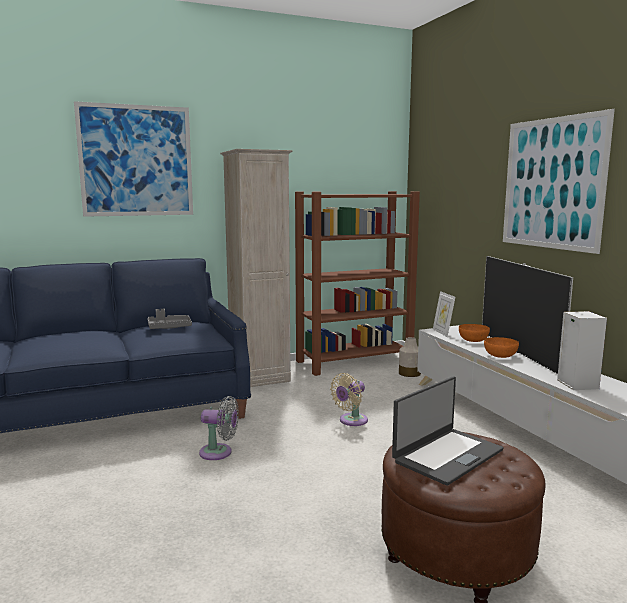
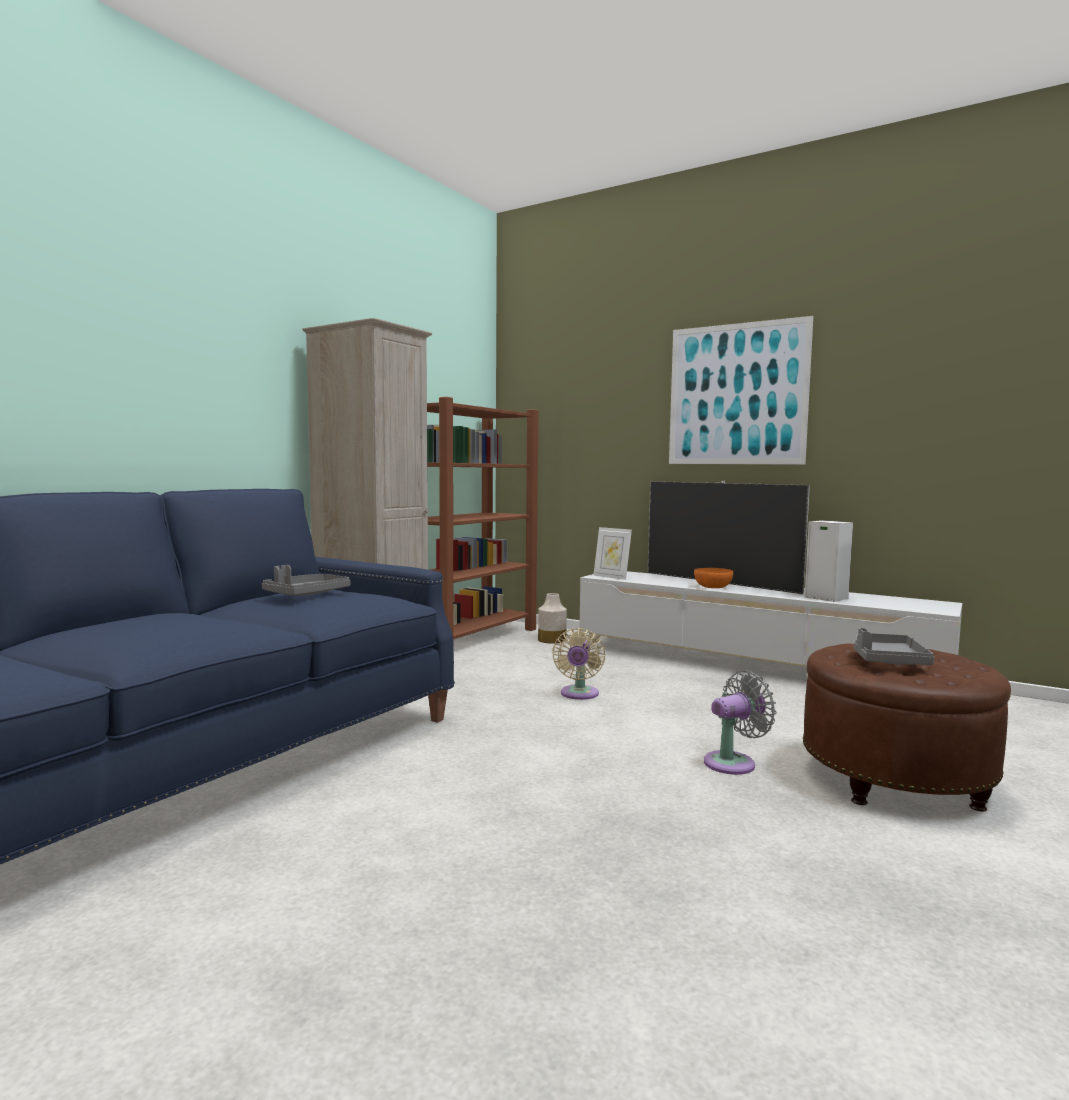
camera: 35 degrees left, 5 degrees down
(136, 161) = (177, 321): picture -> none
(219, 453) = (486, 764): grey fan -> grey fan (734, 762)
(447, 455) = (887, 660): laptop -> grey tray
(473, 340) = (656, 579): orange bowl -> none

